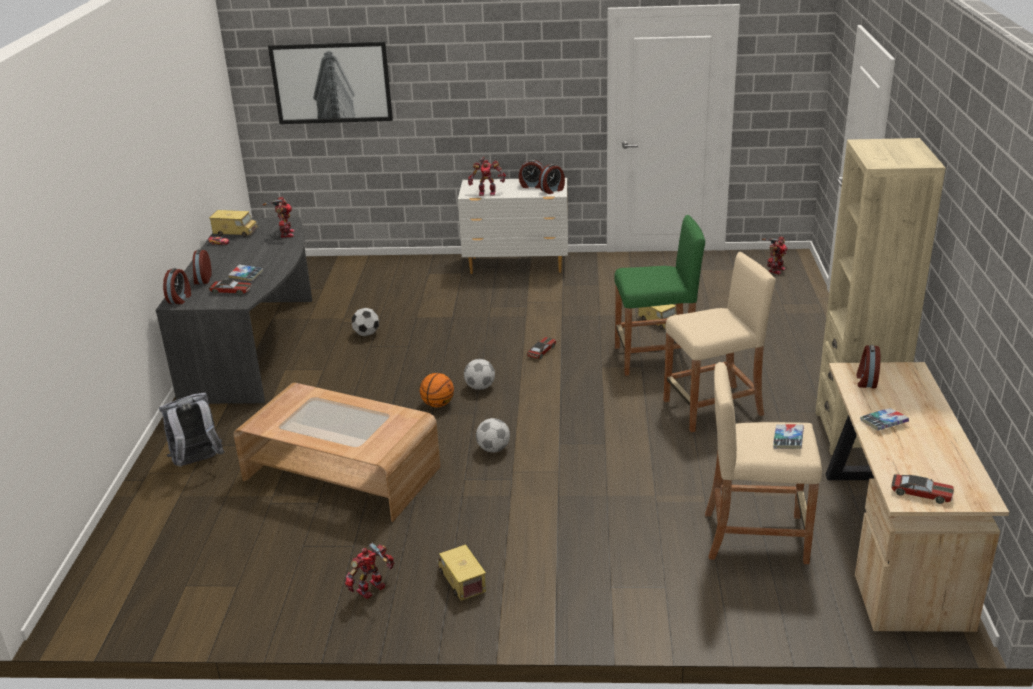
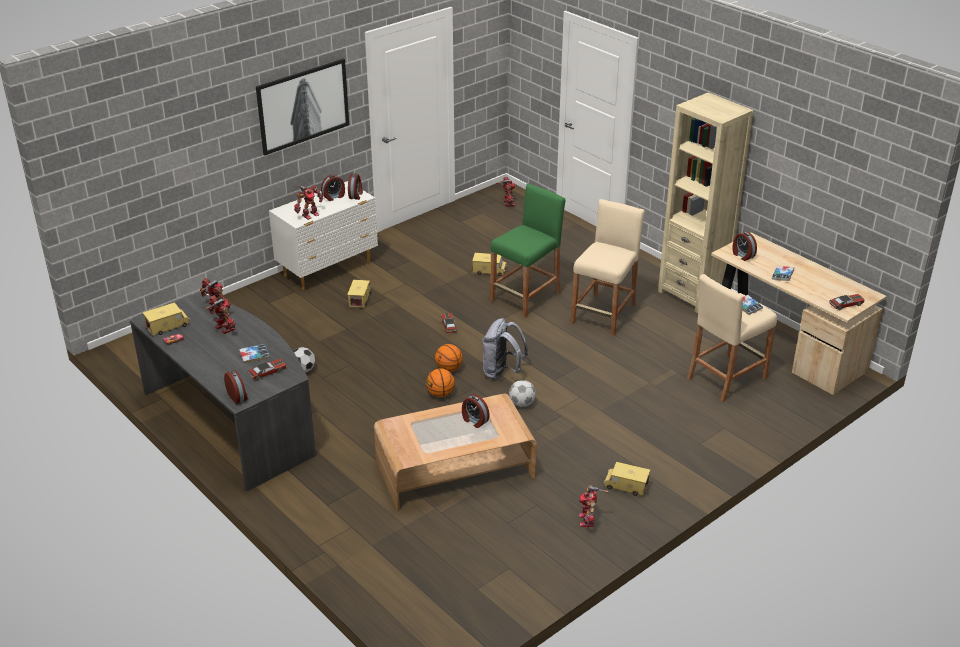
camera: 45 degrees left, 5 degrees up
(197, 463) = (343, 519): grey backpack -> grey backpack (502, 372)
(202, 279) = (223, 374): alarm clock -> alarm clock (474, 421)
(264, 248) = (223, 329): none -> toy robot
(332, 82) = (151, 158): picture -> picture (302, 105)
(480, 387) = (448, 369): football -> basketball
(502, 298) = (359, 299): none -> toy truck

